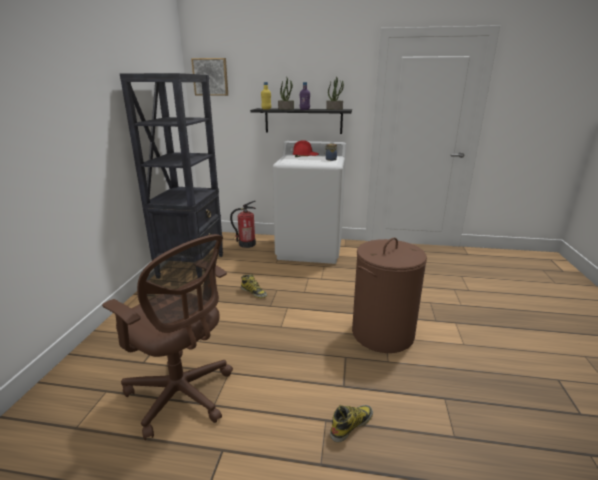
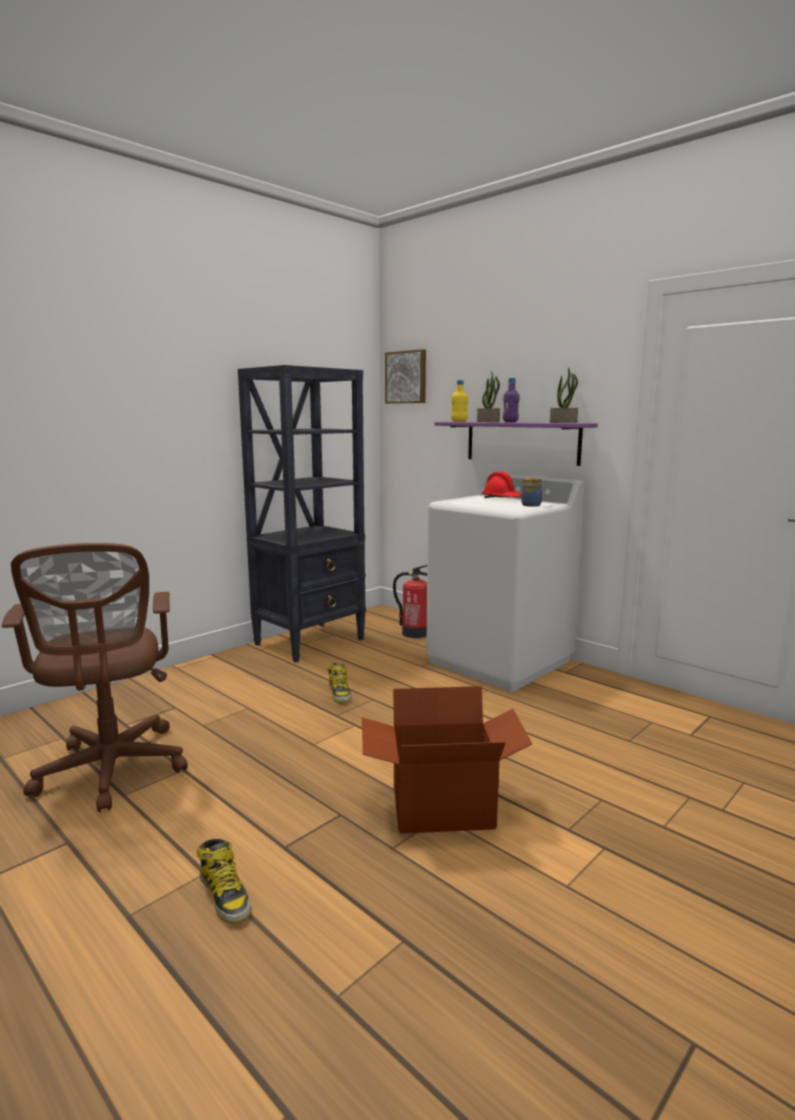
camera: 35 degrees right, 10 degrees down
(303, 121) = (521, 442): black shelf -> purple shelf
(351, 424) = (225, 895): boot -> boot turned 60 degrees clockwise
(382, 333) = (442, 808): brown laundry basket -> cardboard box

